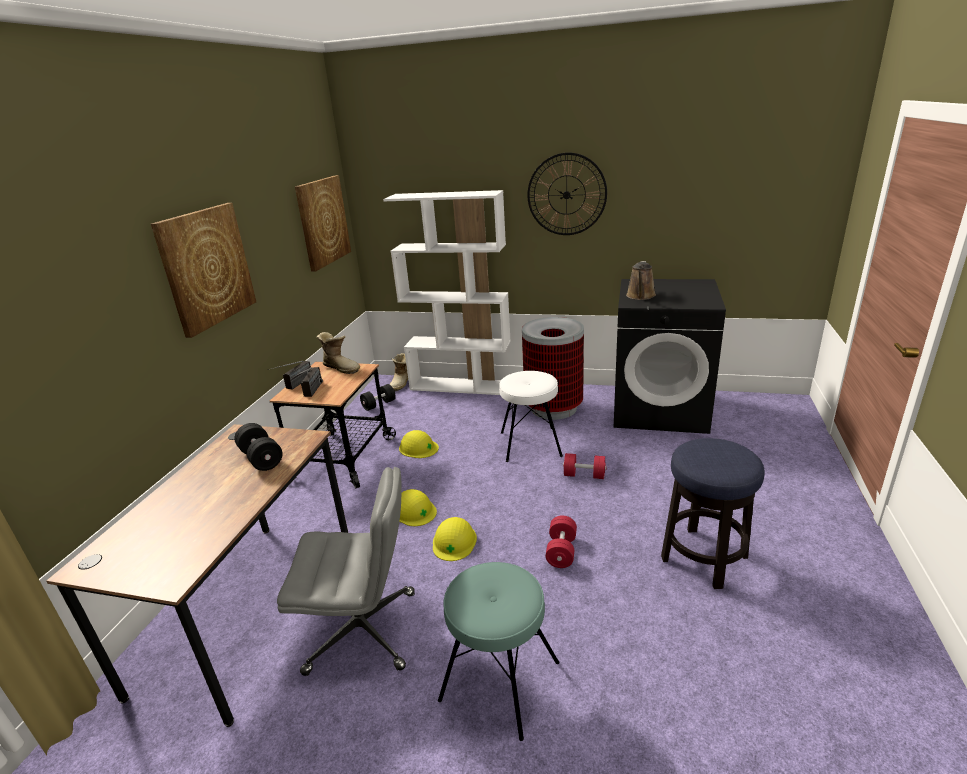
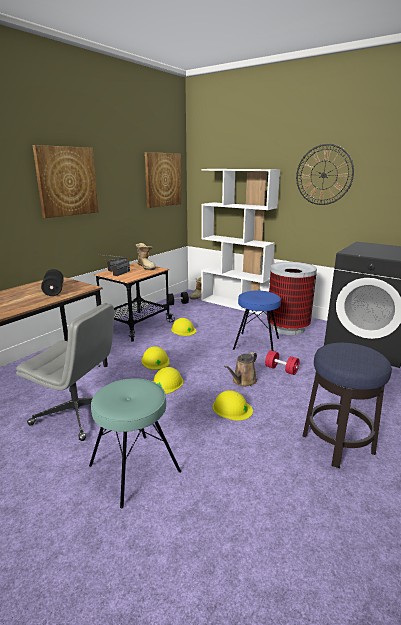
camera: 20 degrees right, 5 degrees down
(530, 444) = (256, 344): white stool -> blue stool
(561, 551) = (232, 408): red dumbbell -> yellow hard hat
(640, 296) = (360, 250): brown watering can -> brown watering can (243, 381)

